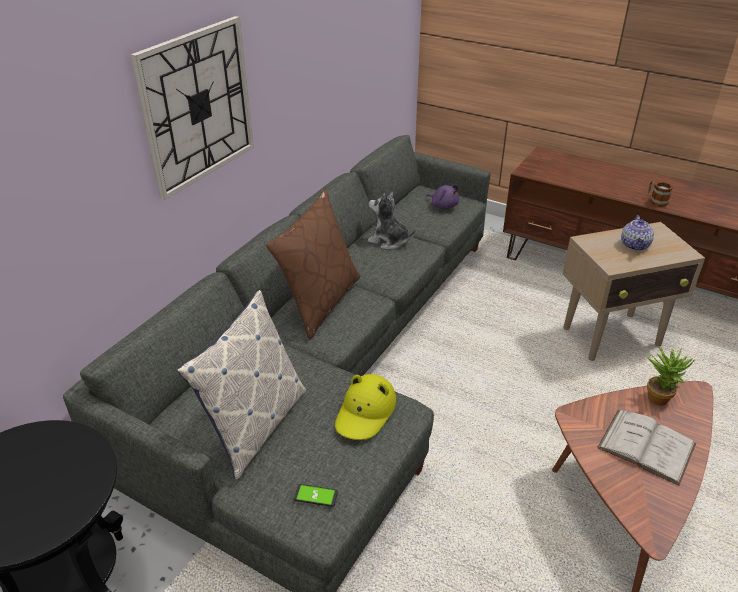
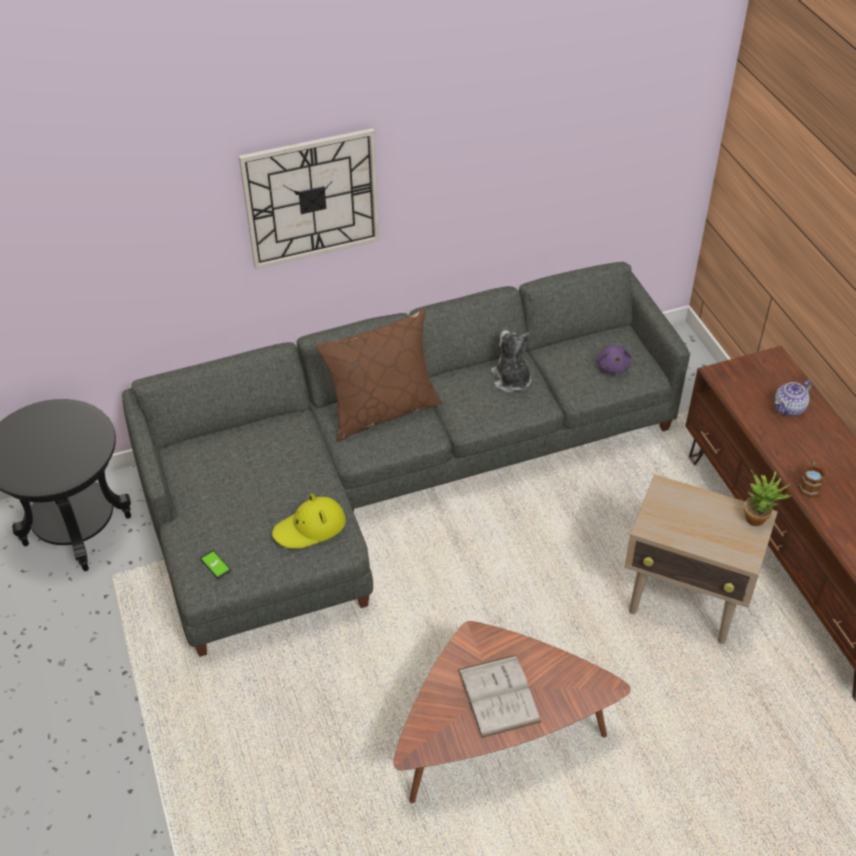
camera: 40 degrees right, 10 degrees up
(255, 426) = (229, 490): pillow -> none
(635, 245) = (706, 520): teapot -> teapot (789, 408)
(659, 396) = (568, 669): potted plant -> potted plant (759, 518)

